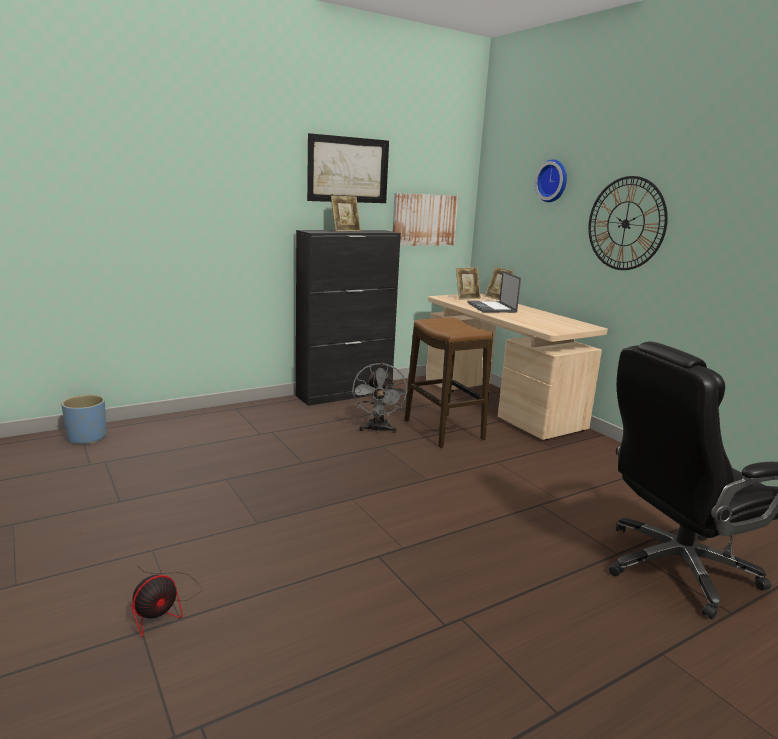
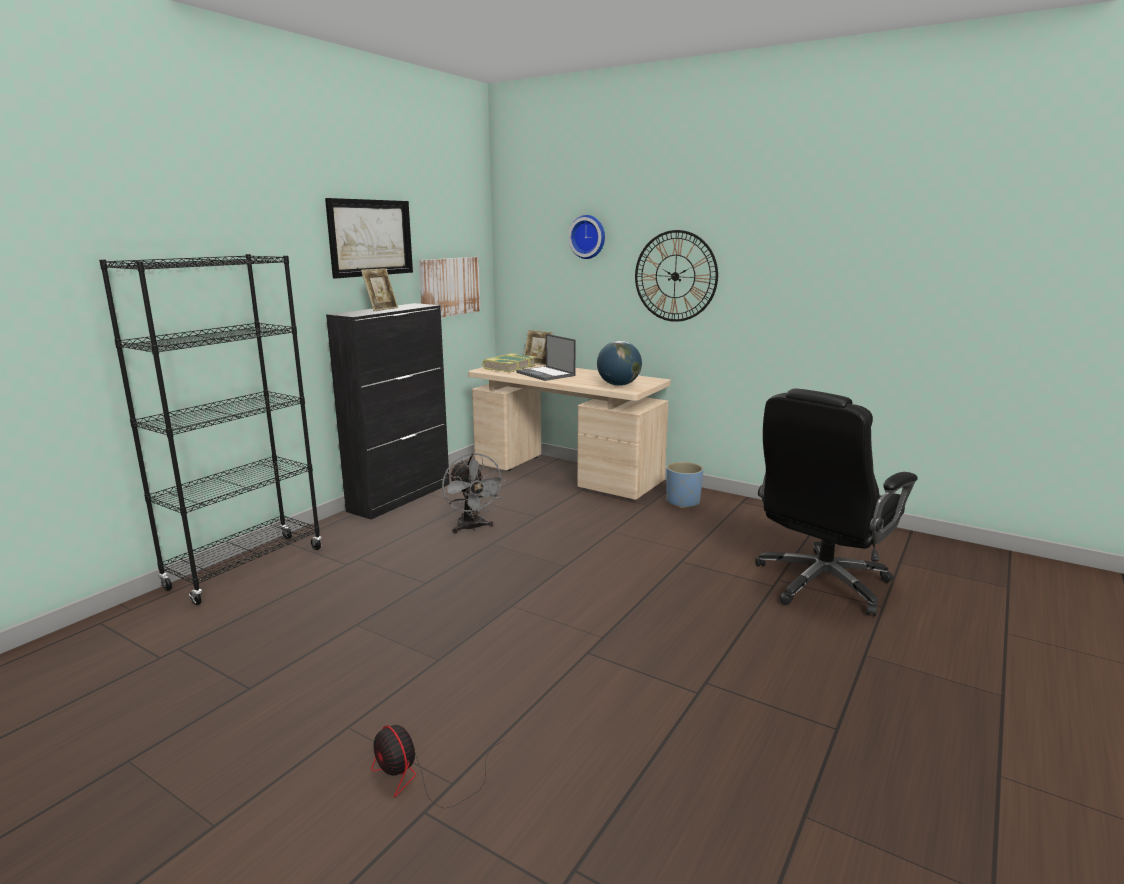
camera: 25 degrees left, 0 degrees up
(87, 438) = (119, 627): blue planter -> blue planter (682, 502)
(163, 606) = (422, 778): fan -> fan turned 120 degrees clockwise
(194, 419) = (246, 568): none -> black bookcase
(443, 430) = (536, 512): stool -> none
(467, 298) = (509, 367): picture frame -> book
(547, 325) = (618, 385): none -> globe

